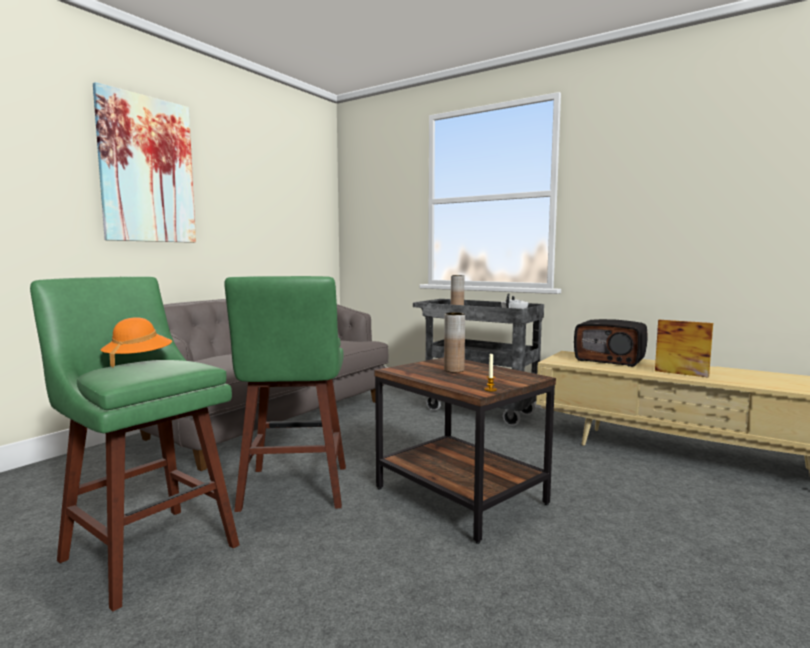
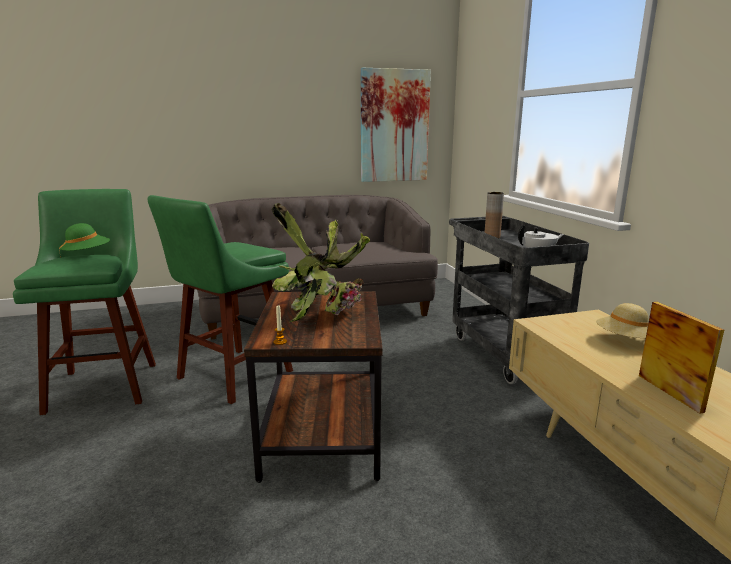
camera: 40 degrees right, 10 degrees up
(138, 361) = (87, 255): orange hat -> green hat
(147, 170) = (233, 84): picture -> picture (394, 126)
(454, 370) = (324, 310): brown vase -> potted plant
(610, 360) = (623, 340): radio -> beige hat

